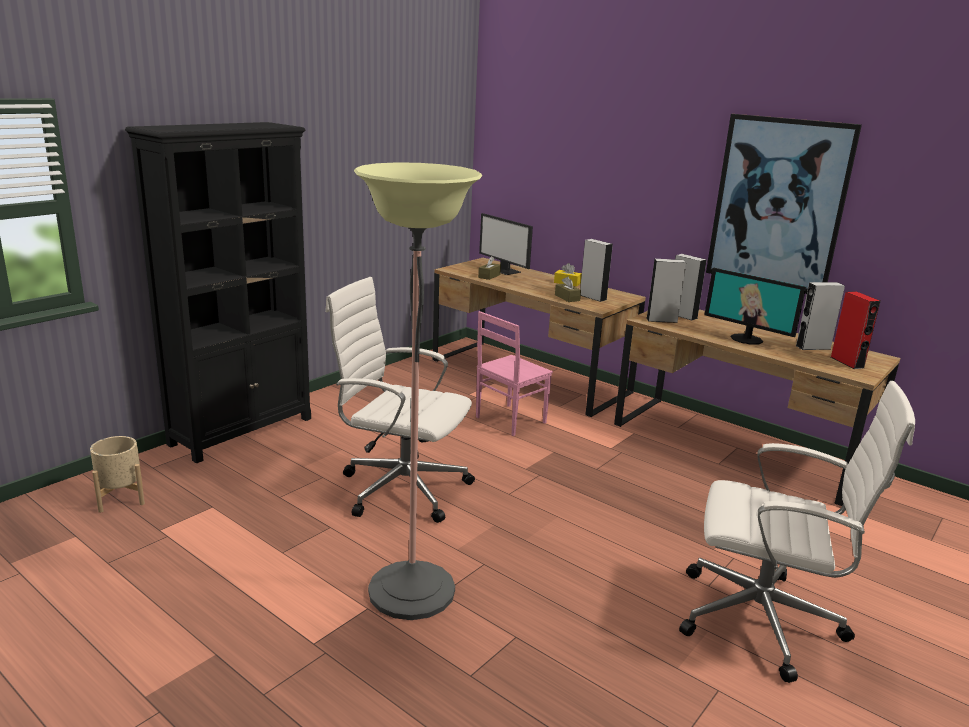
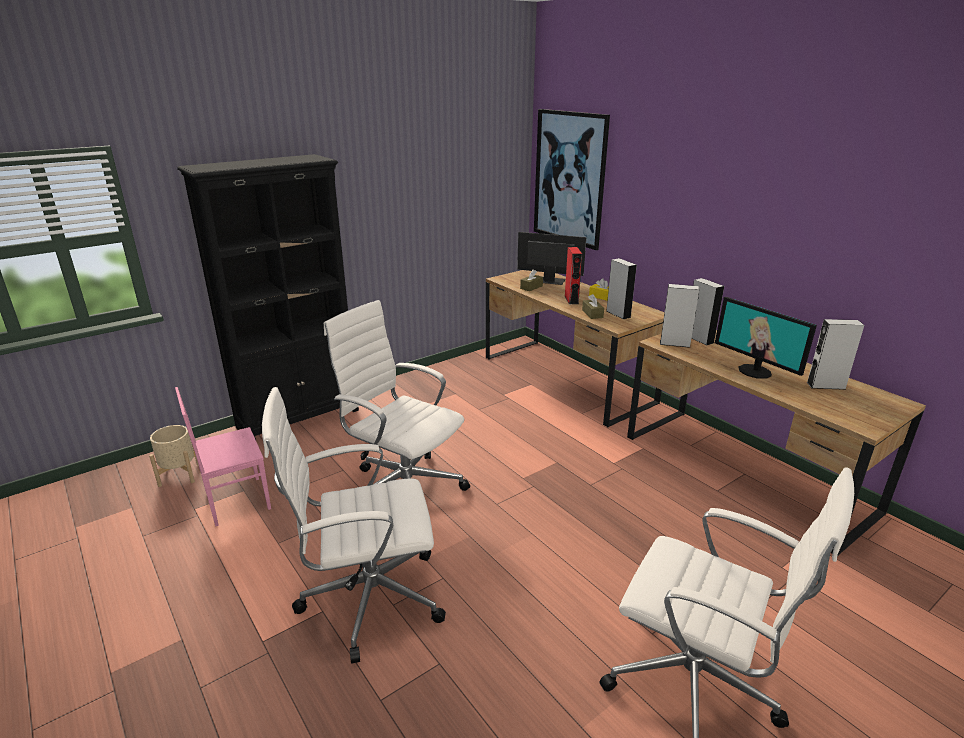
camera: 15 degrees right, 5 degrees up
(412, 591) = (367, 598): floor lamp -> white office chair
(504, 270) = (549, 281): monitor -> monitor turned 135 degrees clockwise
(509, 420) = (529, 424): pink chair -> pink chair (236, 500)
(778, 204) = (803, 232): picture -> picture (569, 178)
(847, 362) = (857, 407): red speaker -> red speaker (571, 300)

